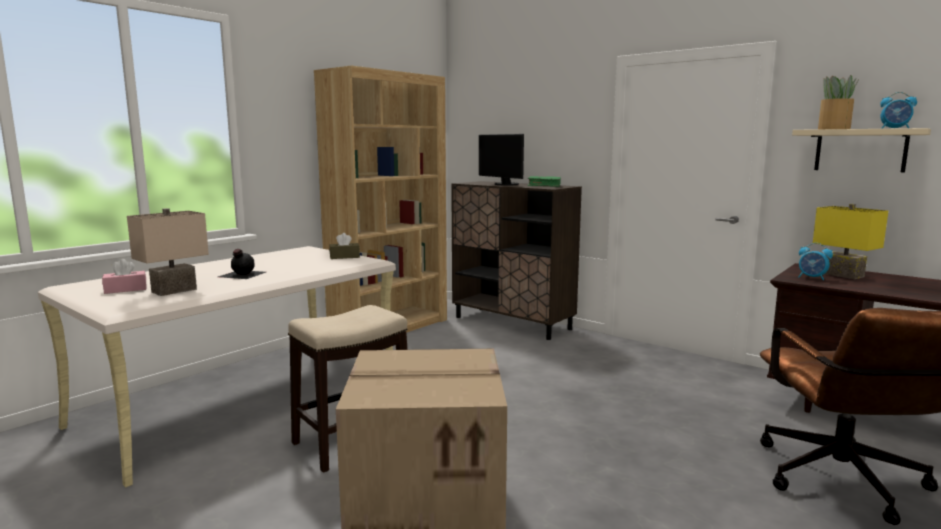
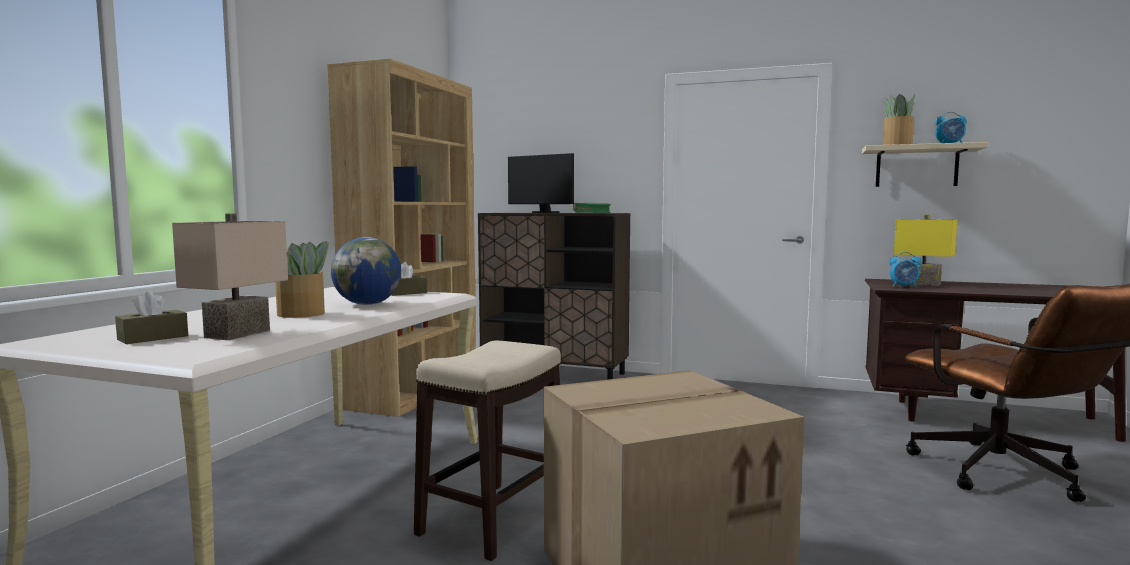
camera: 20 degrees left, 5 degrees down
(125, 289) = (153, 338): pink tissue box -> brown tissue box
(241, 274) = (302, 314): black bottle -> potted plant
(298, 267) = (368, 304): none -> globe

